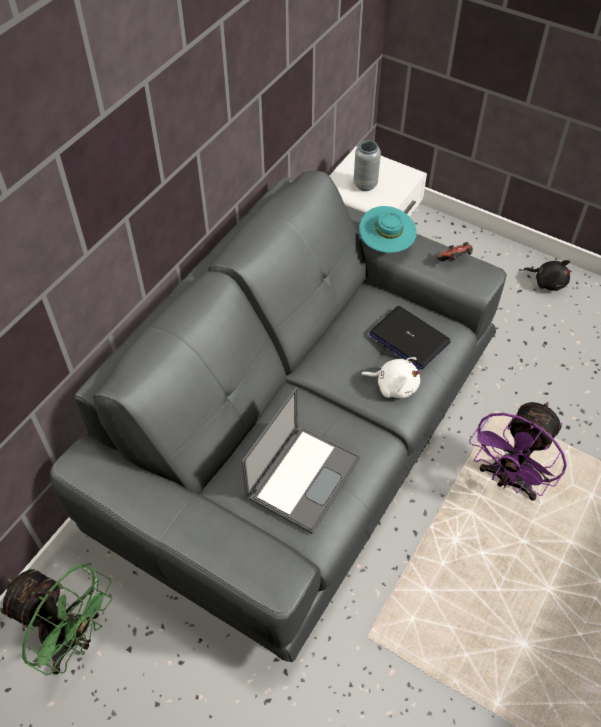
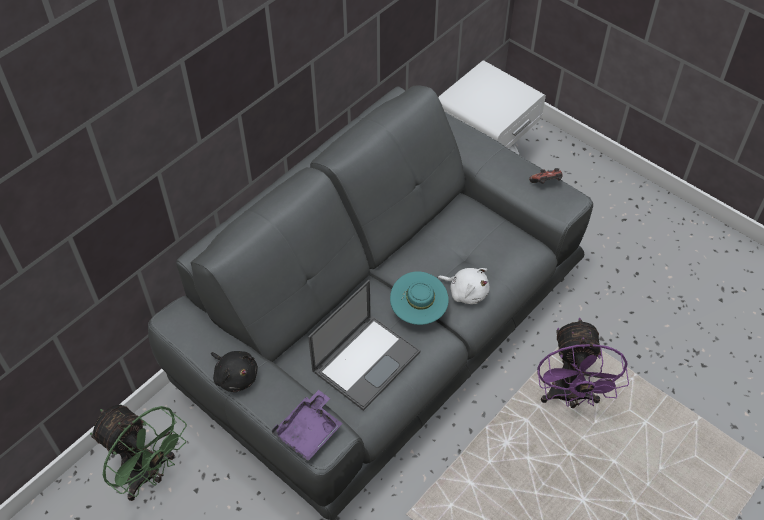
camera: 10 degrees right, 0 degrees up
(261, 569) = (309, 431): none -> purple tray
(365, 185) = (482, 100): grey vase -> none
(386, 246) = (484, 162): turquoise hat -> turquoise hat (418, 311)
(409, 338) = (490, 251): laptop -> none
(508, 480) = (569, 397): purple fan -> purple fan turned 45 degrees counterclockwise
(548, 282) = (654, 214): black plush toy -> black plush toy (235, 376)

